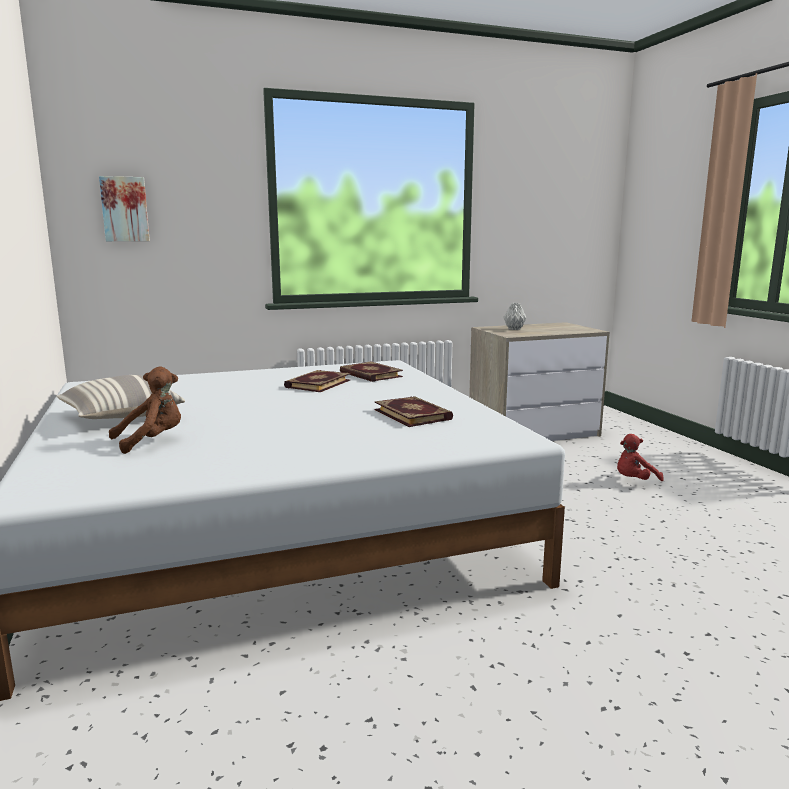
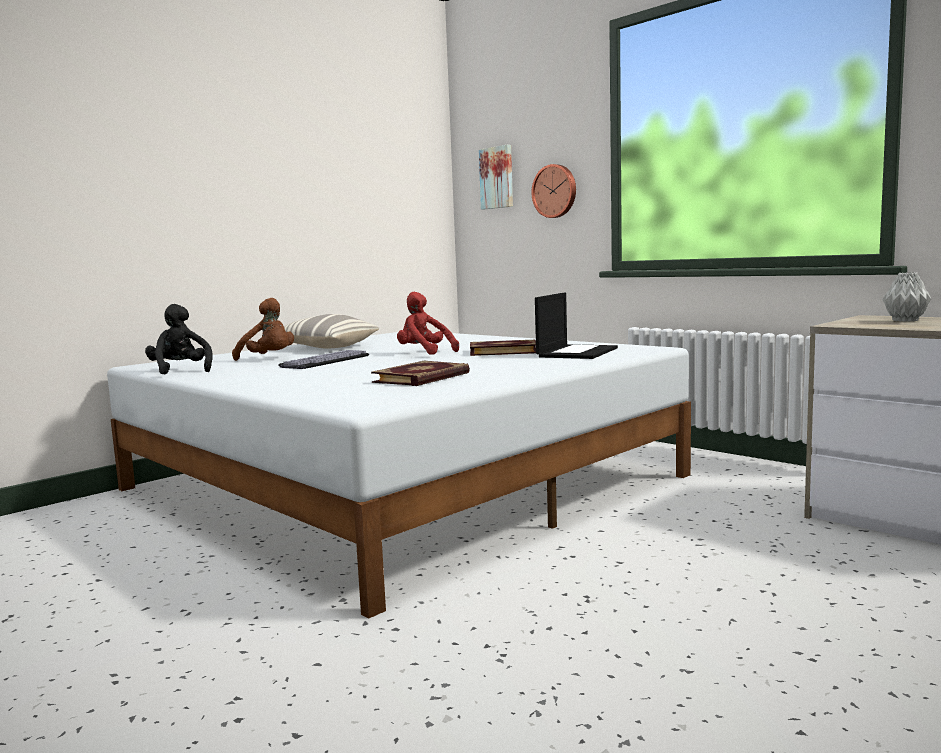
camera: 65 degrees right, 5 degrees down
(154, 480) = (180, 371): none -> black plush toy
(206, 230) = (555, 191): none -> wall clock
(231, 427) = (322, 361): none -> keyboard
(370, 374) = (577, 352): book -> laptop
(634, 481) = (851, 628): red plush toy -> red plush toy (424, 353)

